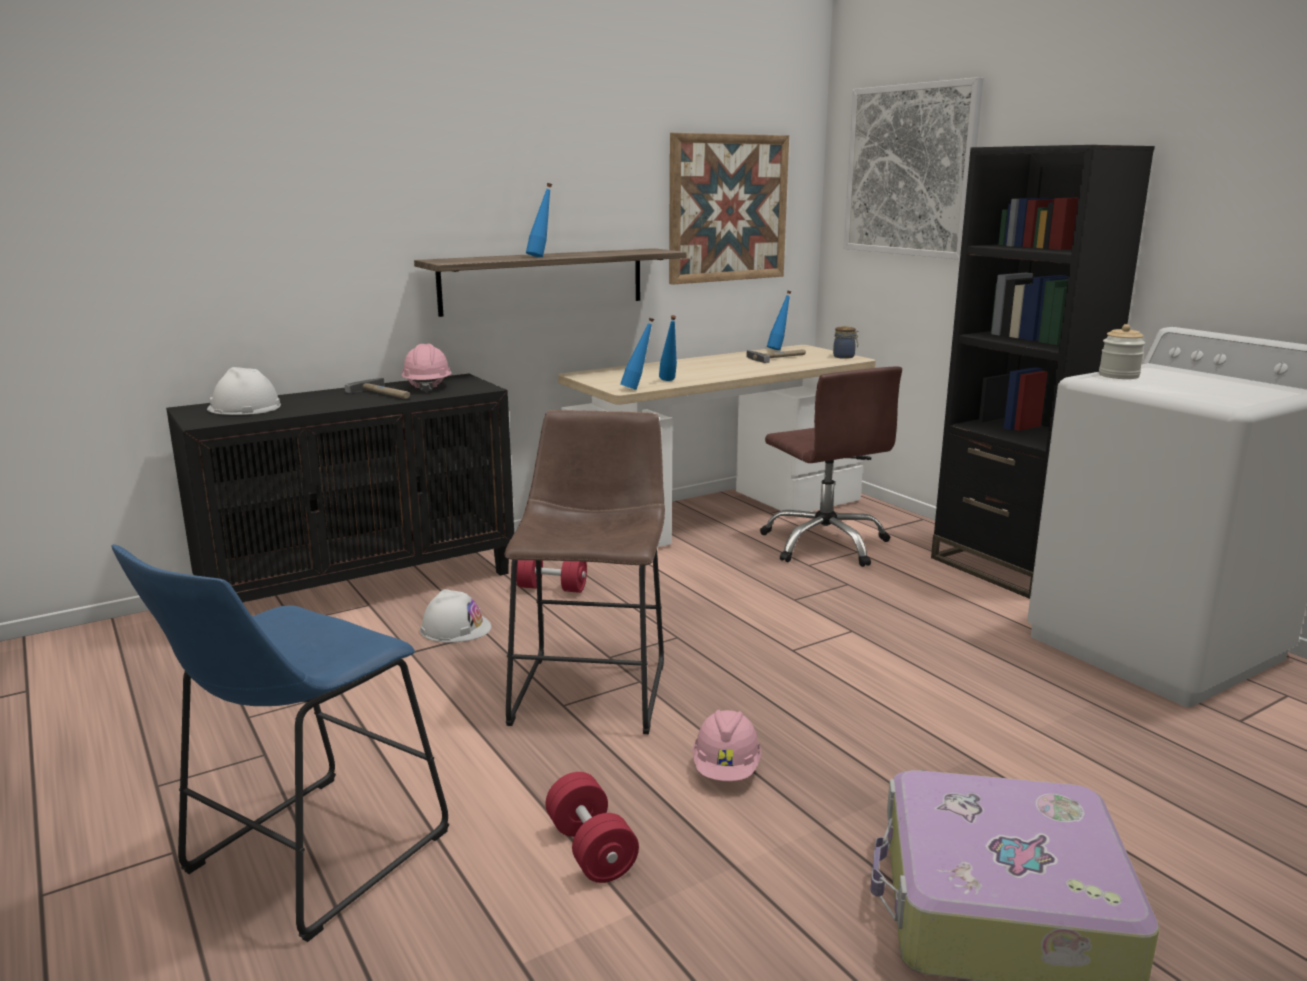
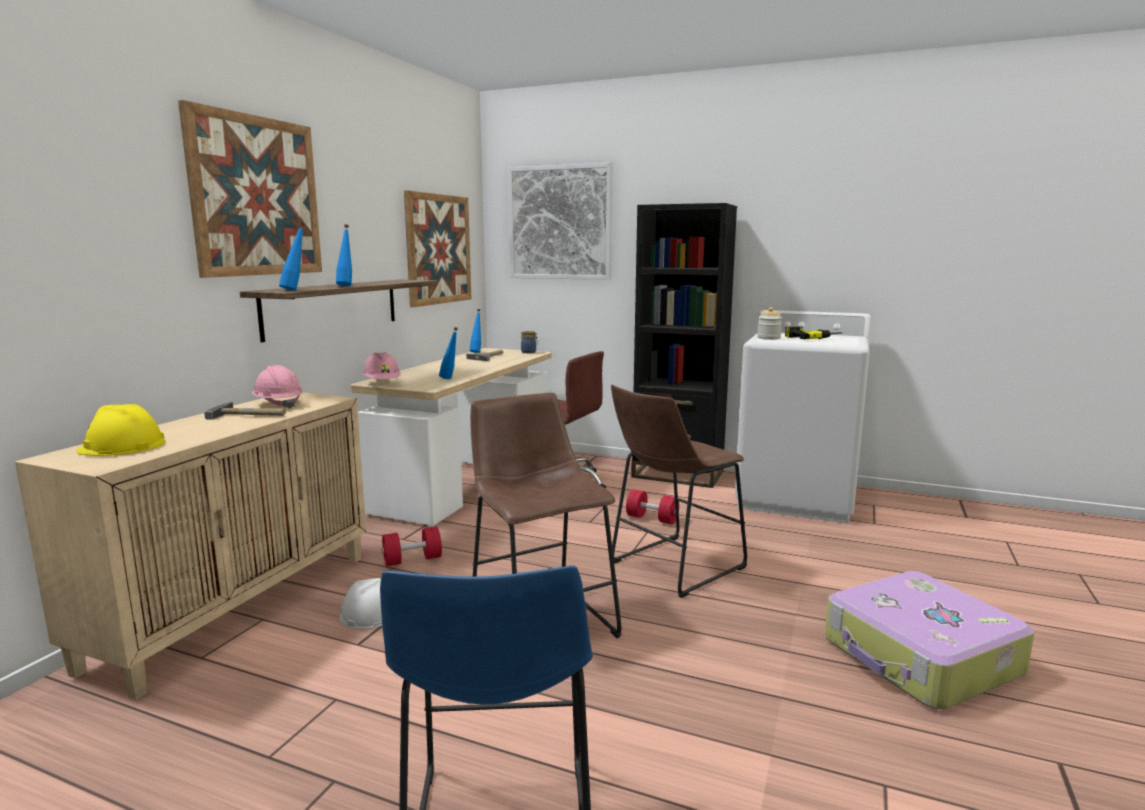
camera: 35 degrees left, 5 degrees down
(244, 408) = (122, 446): white hard hat -> yellow hard hat
(364, 588) = (237, 607): black cabinet -> beige cabinet
(442, 154) = (256, 196): none -> picture
(591, 849) = (691, 728): red dumbbell -> red dumbbell (652, 519)
(637, 389) = (439, 386): blue bottle -> blue bottle (295, 290)
(726, 769) = (695, 640): pink hard hat -> pink hard hat (382, 383)
(820, 681) = (671, 567): none -> brown stool
(1204, 383) = (812, 337): none -> power drill

